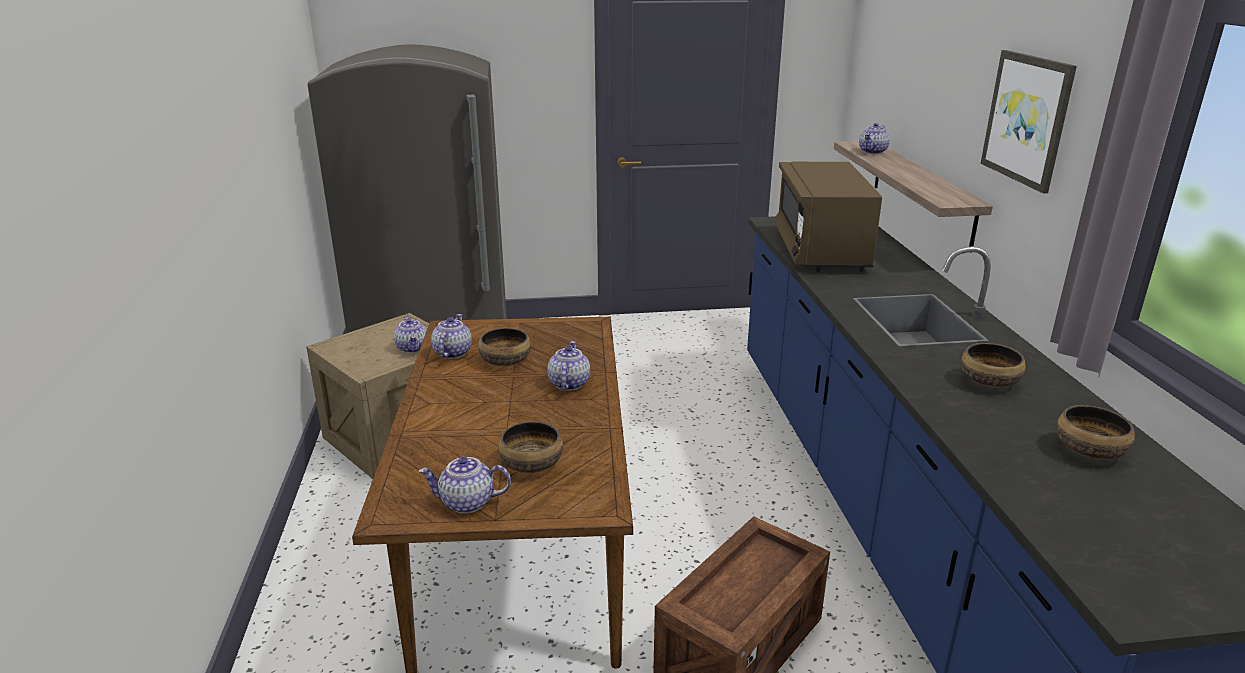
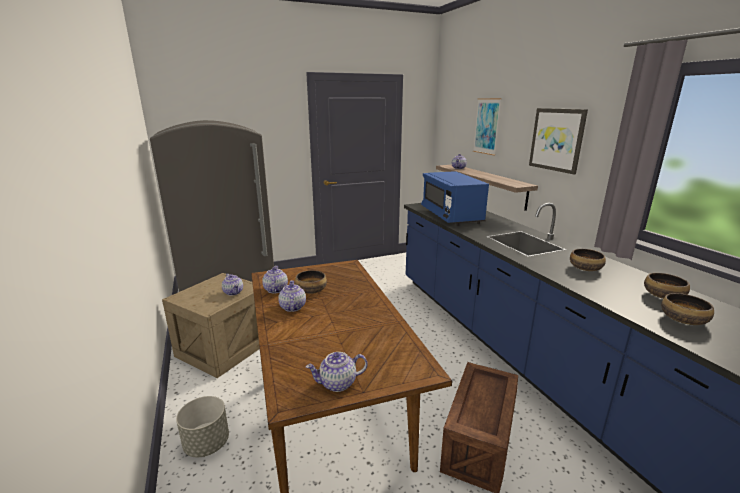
camera: 15 degrees left, 5 degrees down
(332, 569) = (206, 444): none -> grey planter
(531, 464) = (364, 350): bowl -> bowl (683, 320)
(568, 383) = (357, 298): teapot -> teapot (292, 307)
(820, 250) = (451, 216): brown microwave -> blue microwave
(928, 72) = (486, 126): none -> picture

